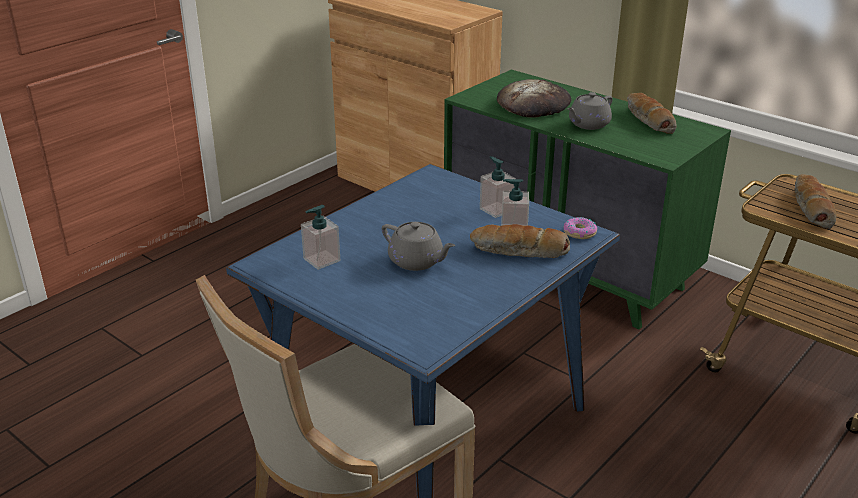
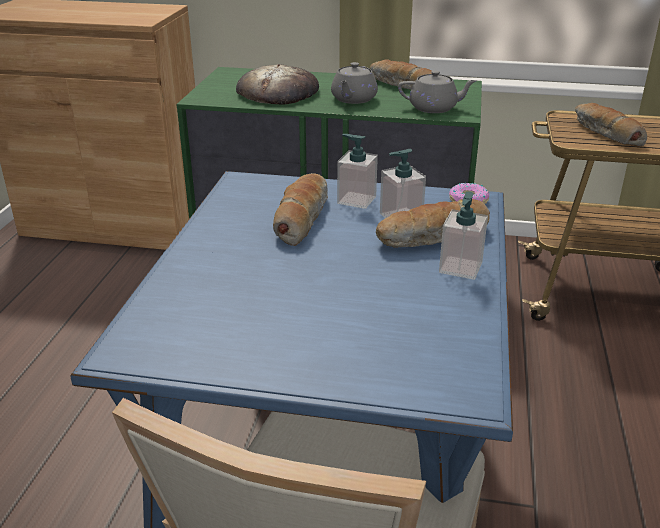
camera: 30 degrees left, 0 degrees up
(321, 260) = (209, 319): soap dispenser -> soap dispenser (460, 268)
(417, 261) = (334, 283): grey teapot -> grey teapot (434, 108)
(443, 212) = (301, 218): none -> bread

